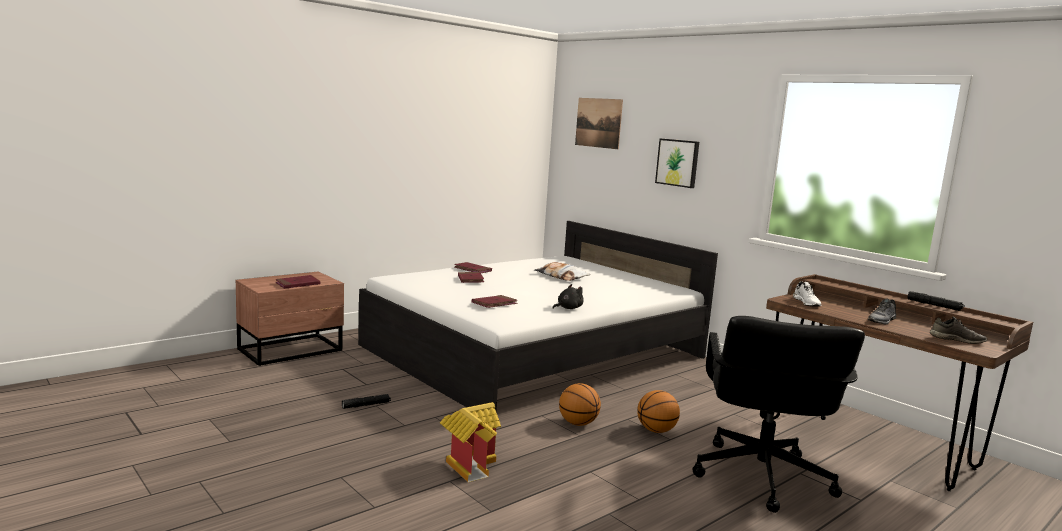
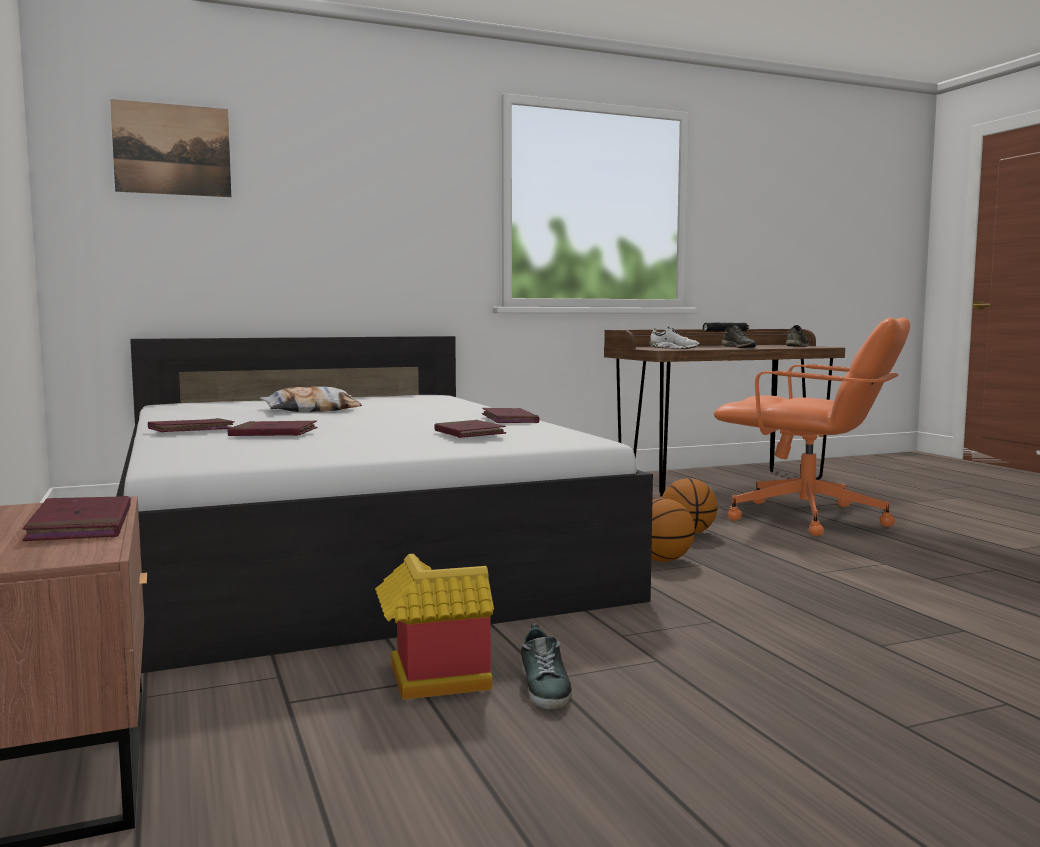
camera: 70 degrees left, 5 degrees down
(366, 405) = (545, 687): black flashlight -> shoe
(469, 464) = (818, 629): toy house -> toy house (428, 681)
(568, 308) = (509, 419): black plush toy -> red book
(678, 162) = (360, 214): picture -> none
(760, 477) = (809, 519): black office chair -> orange office chair

